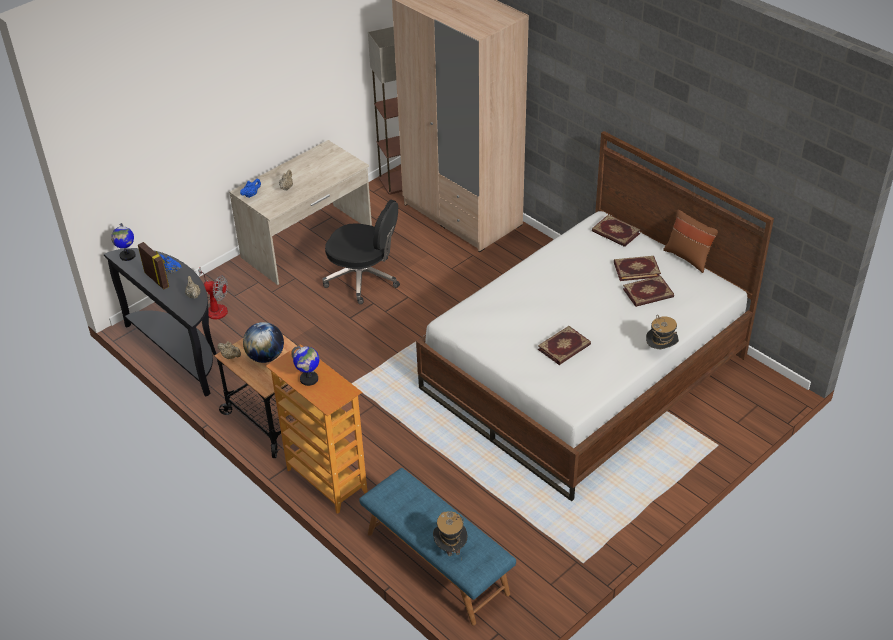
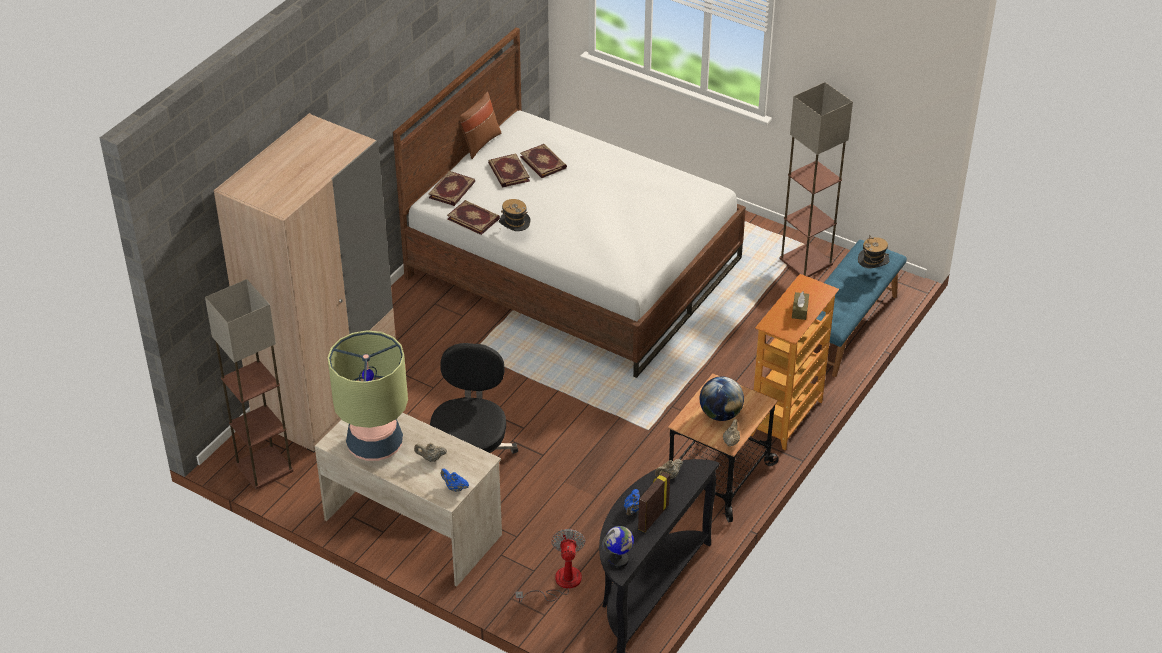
camera: 105 degrees left, 0 degrees up
(309, 379) = (800, 310): globe -> brown tissue box
(314, 164) = (375, 445): none -> table lamp
(552, 557) = (807, 261): none -> floor lamp
(564, 347) = (639, 204): book -> book (474, 218)
(660, 351) = (621, 150): hat -> hat (515, 234)

